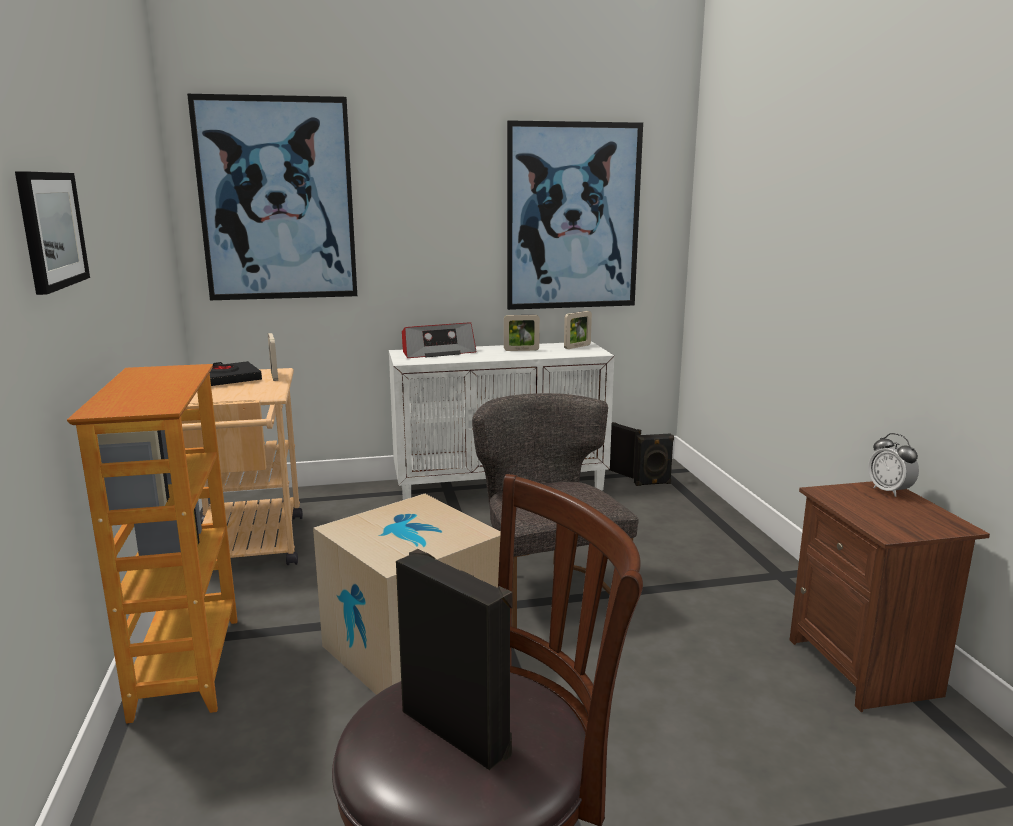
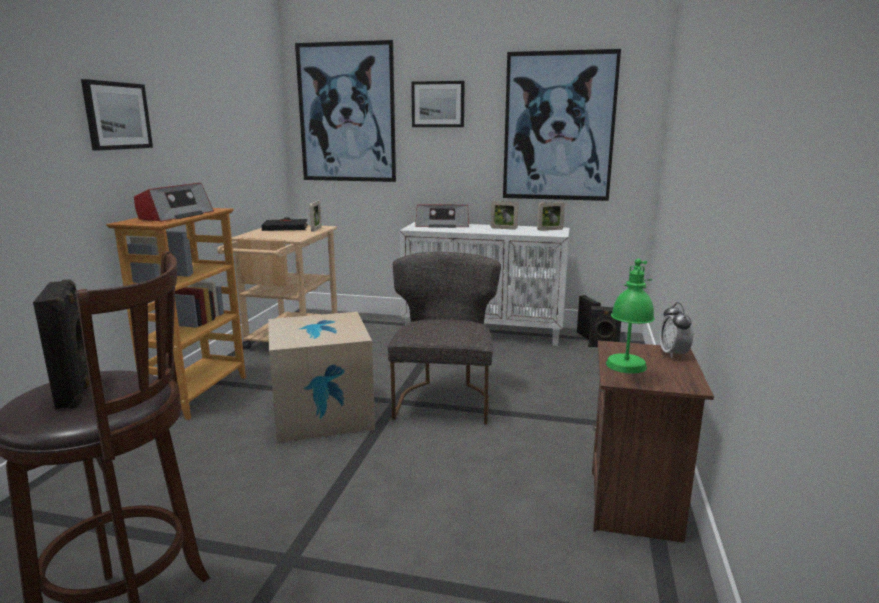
camera: 25 degrees right, 0 degrees up
(153, 388) = (175, 216): none -> radio
(415, 187) = (438, 104): none -> picture
(884, 522) = (627, 372): none -> green table lamp

